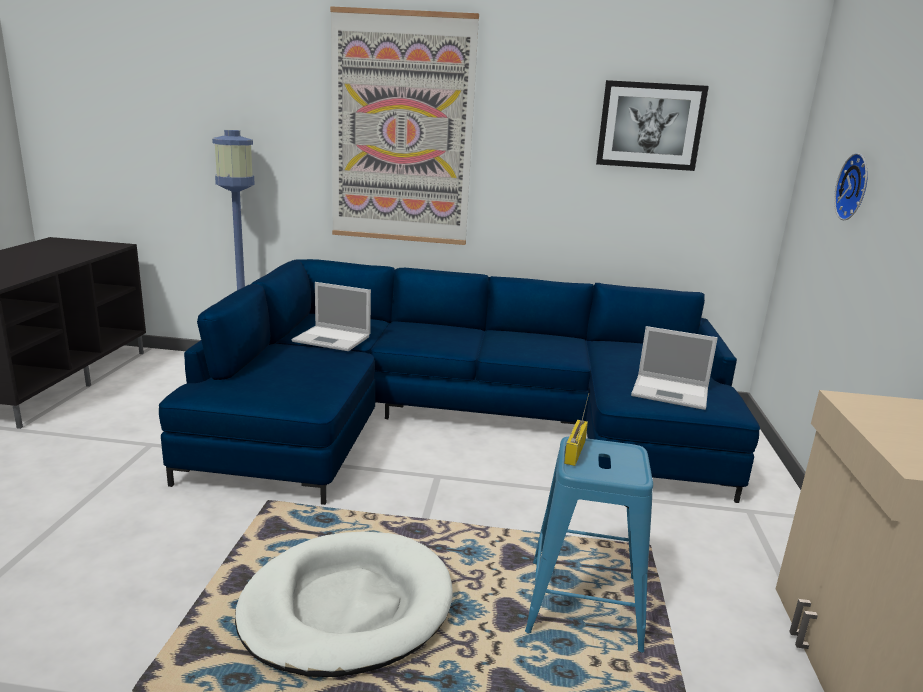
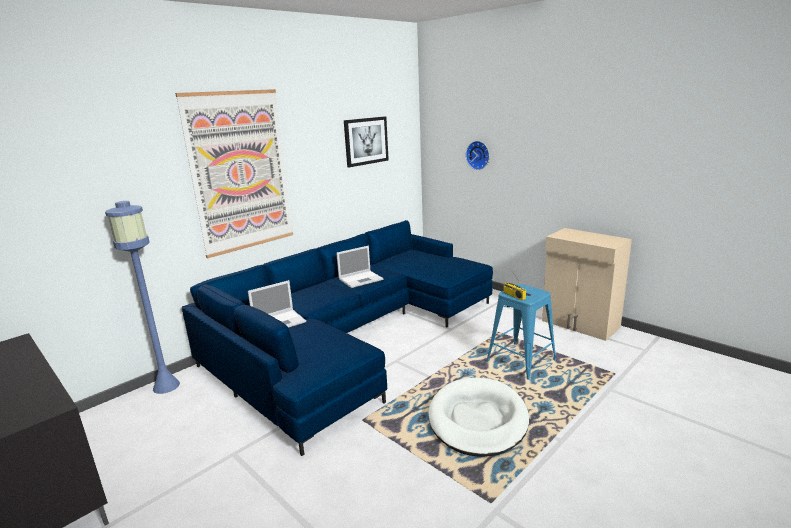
camera: 50 degrees left, 0 degrees up
(671, 392) = (452, 268): laptop -> laptop (361, 279)

